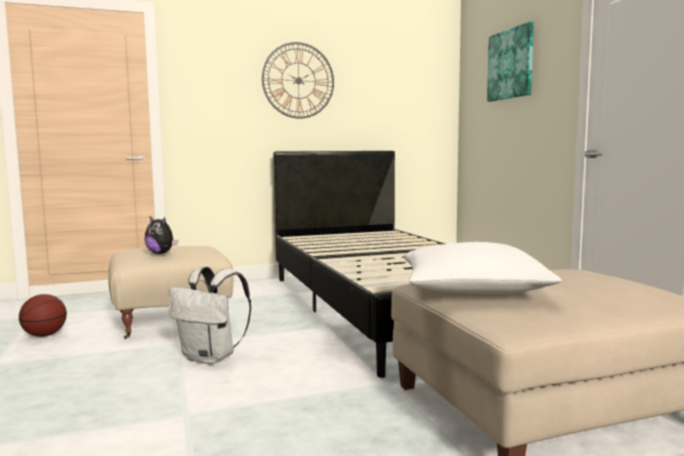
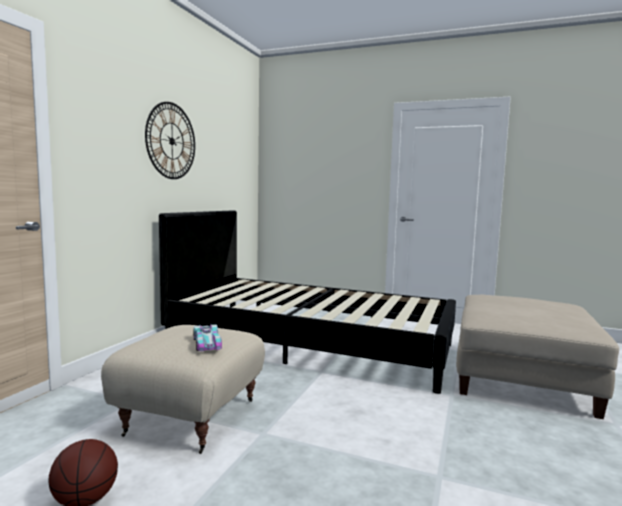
camera: 50 degrees left, 0 degrees up
(161, 253) = (207, 343): plush toy -> toy car
(211, 358) = (325, 430): white backpack -> none
(471, 289) = (514, 317): white pillow -> none
(511, 64) = (323, 150): picture -> none

